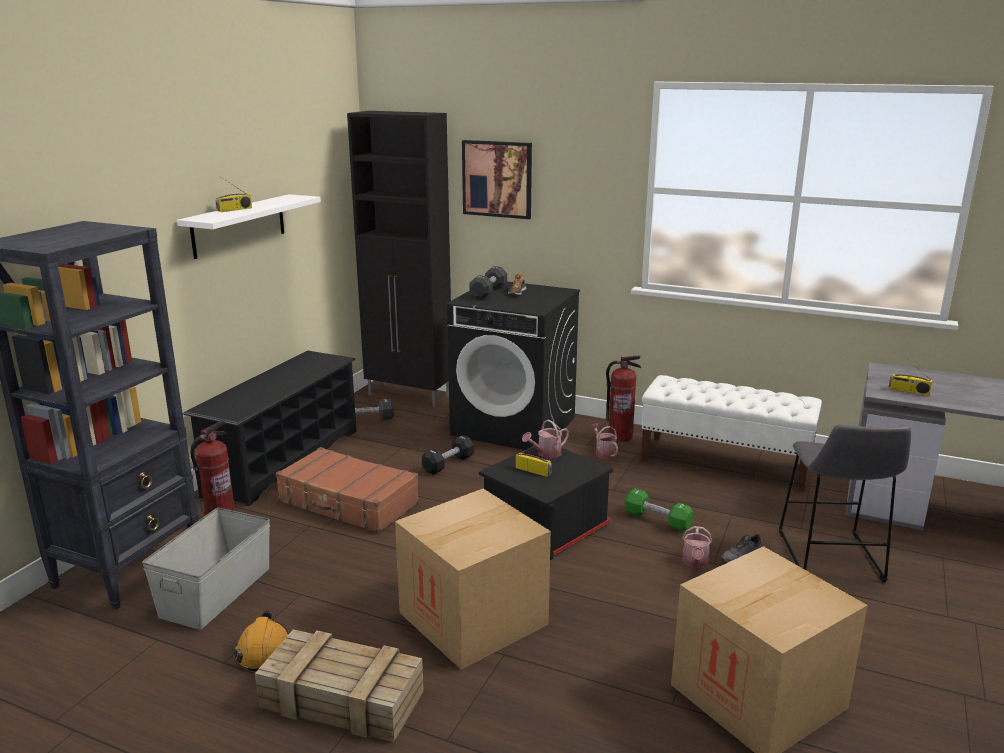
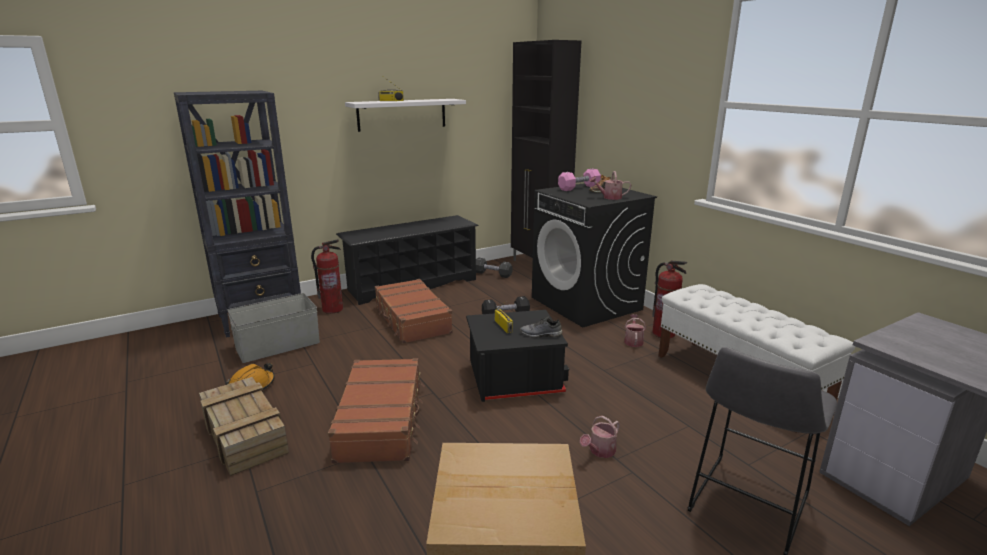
camera: 35 degrees right, 0 degrees up
(473, 618) = (382, 420): cardboard box -> brown suitcase
(488, 292) = (579, 188): black dumbbell -> pink dumbbell
(497, 179) = (611, 96): picture -> none
(546, 454) = (531, 318): watering can -> watering can (609, 197)
(657, 520) = (611, 405): green dumbbell -> none
(741, 557) = (650, 465): grey shoe -> grey shoe (540, 334)
(908, 391) = (926, 350): radio -> none

